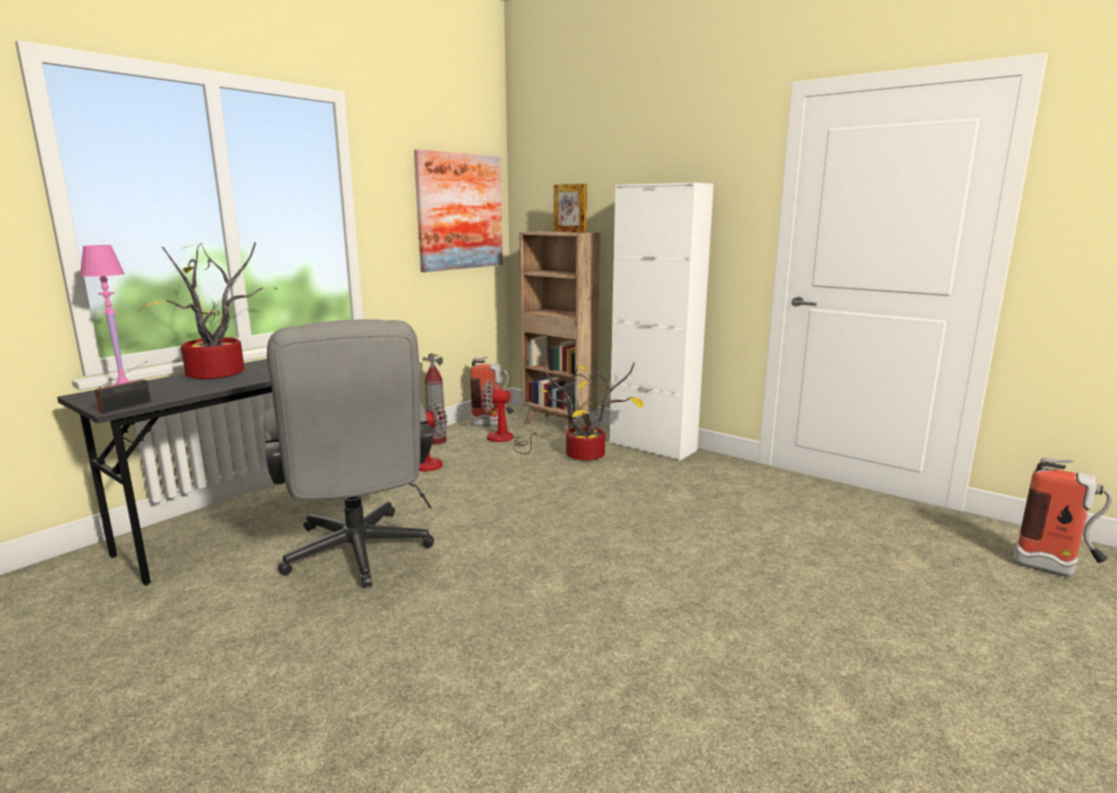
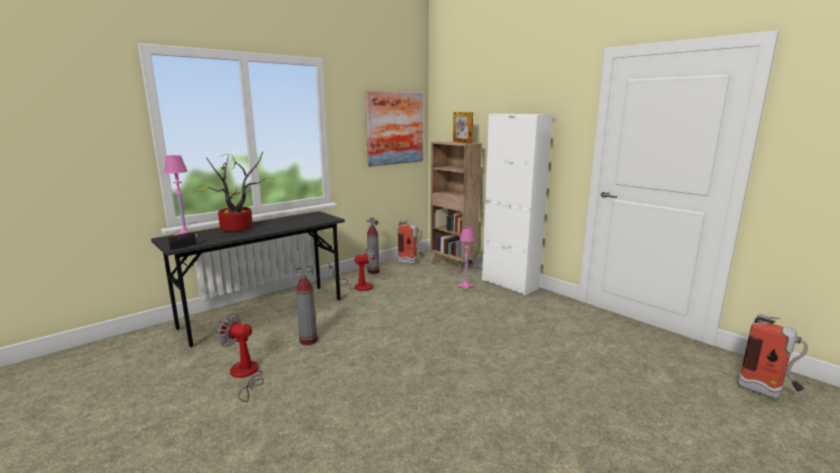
camera: 10 degrees right, 0 degrees up
(358, 556) = (308, 341): grey office chair -> fire extinguisher
(505, 440) = (416, 274): fan -> fan (245, 375)
(588, 454) = (465, 287): potted plant -> pink table lamp

